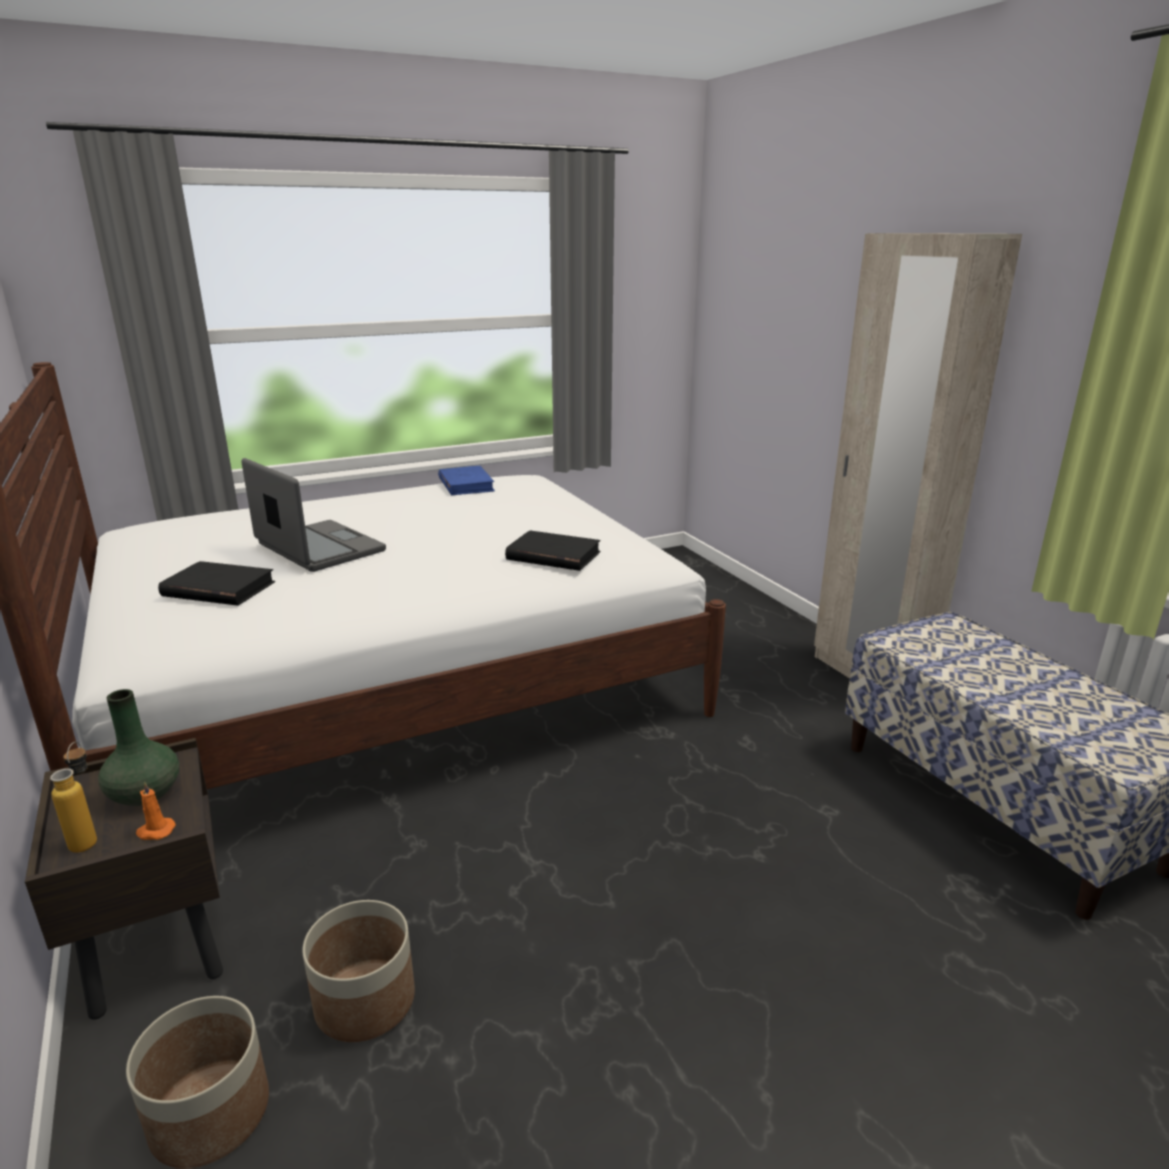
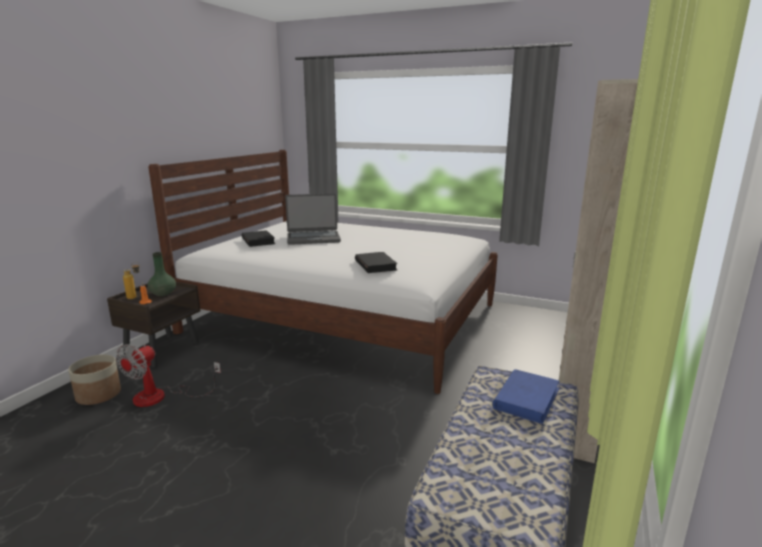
camera: 50 degrees right, 5 degrees down
(319, 548) = (313, 238): laptop -> laptop turned 75 degrees clockwise
(365, 1000) = (161, 397): planter -> fan
(466, 484) = (426, 233): blue book -> blue book (526, 398)

